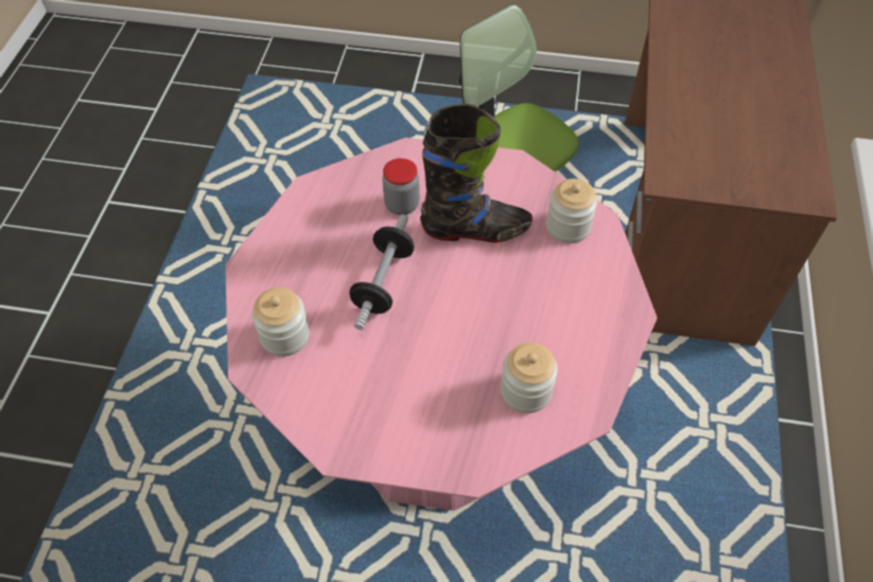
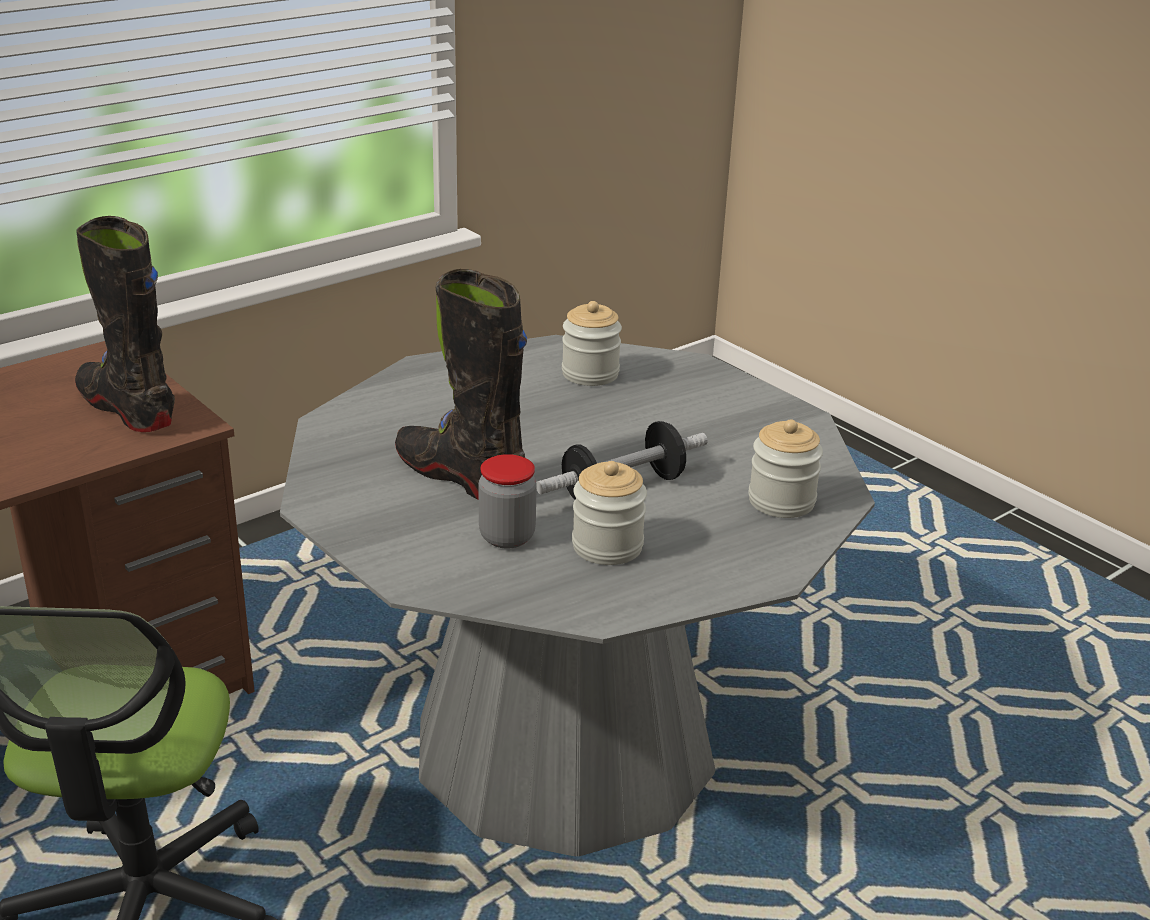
camera: 140 degrees left, 25 degrees down
(436, 416) = (565, 746): pink dining table -> grey dining table
(568, 227) = (364, 433): jar -> jar (607, 546)
(712, 168) = (127, 409): none -> black boot

